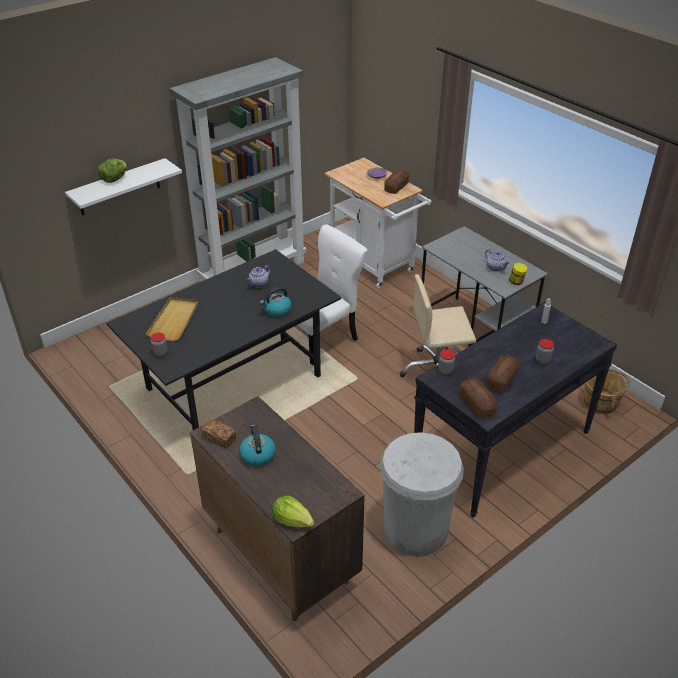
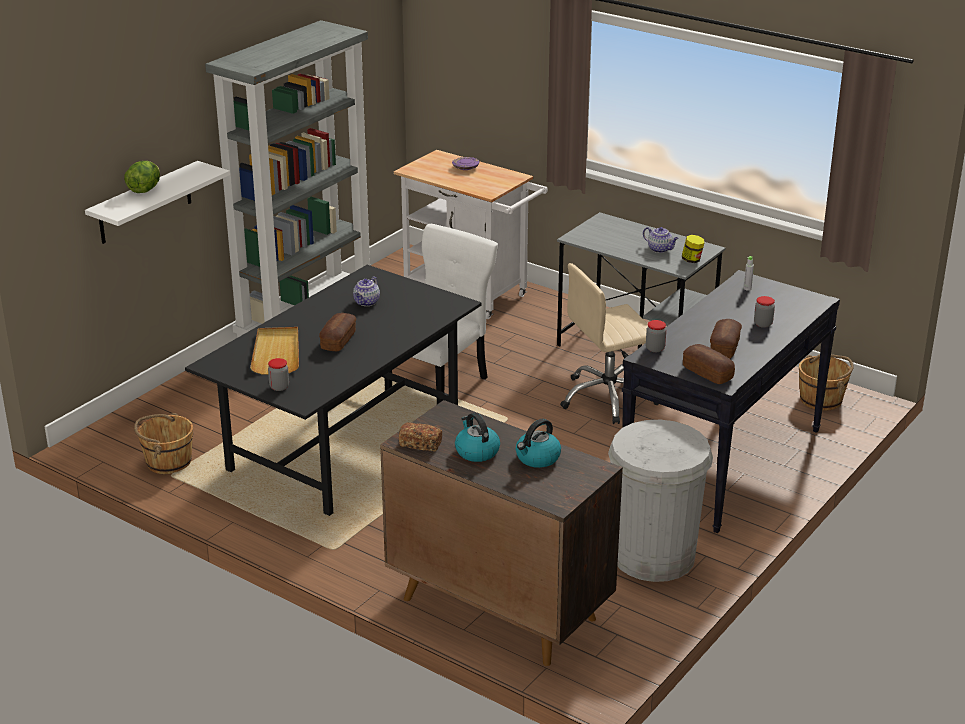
camera: 15 degrees left, 10 degrees down
(112, 374) = (168, 462): none -> brown bucket
(277, 310) = (406, 326): kettle -> kettle (537, 458)
(293, 520) = (553, 500): lettuce -> none
(396, 187) = (497, 176): bread -> bread (338, 340)

